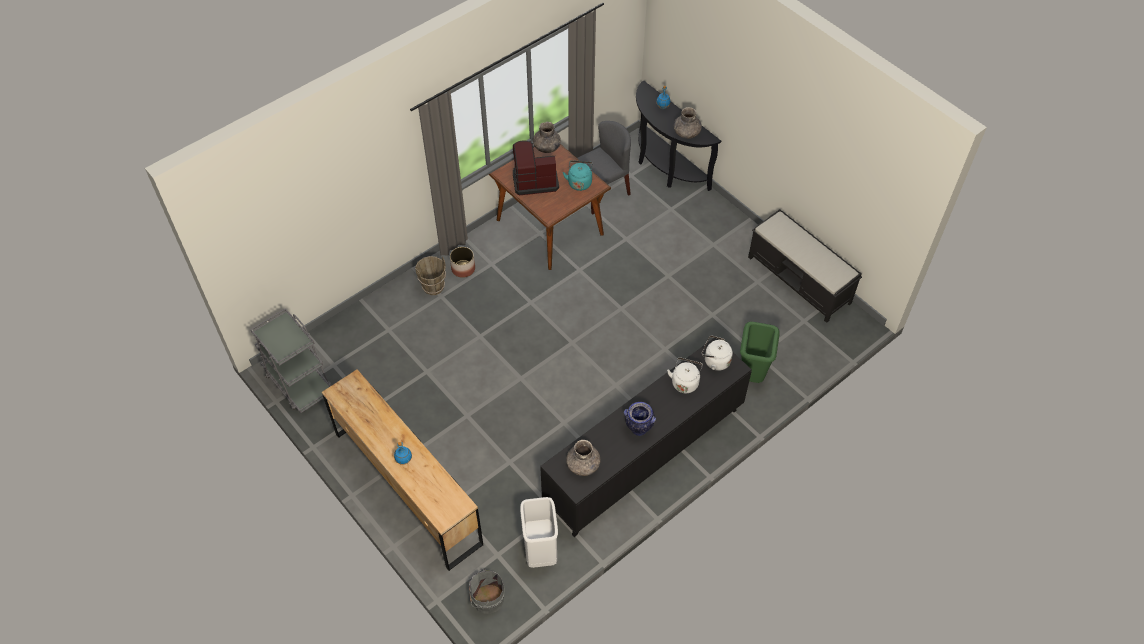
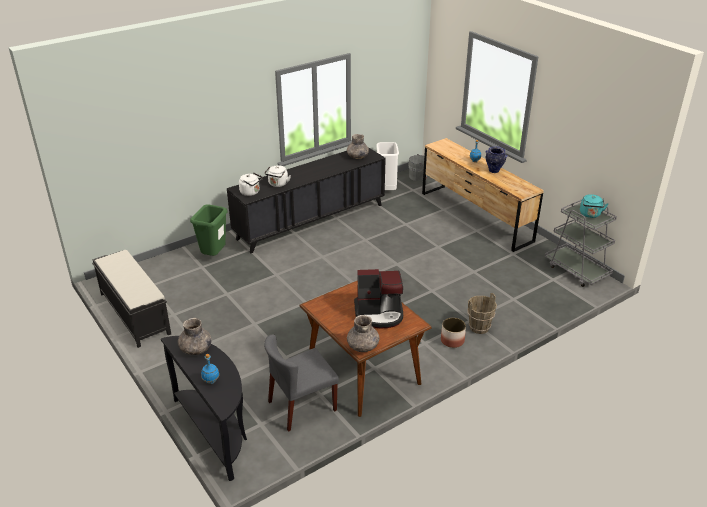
camera: 175 degrees left, 20 degrees down
(579, 182) = (331, 309): turquoise kettle -> turquoise kettle (590, 215)
(638, 429) = (317, 167): vase -> vase (494, 171)

